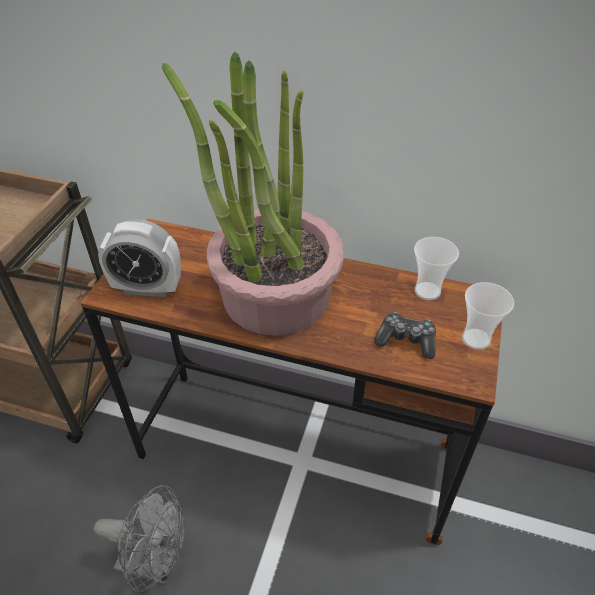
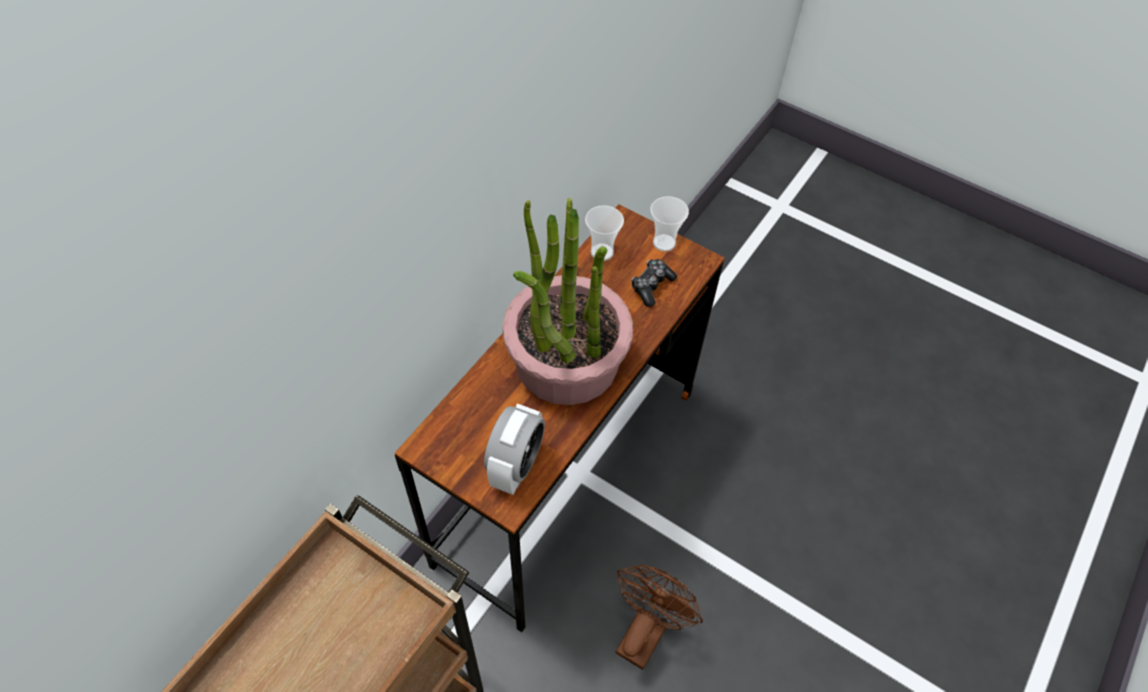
camera: 75 degrees left, 10 degrees up
(155, 564) = (645, 630): grey fan -> brown fan

